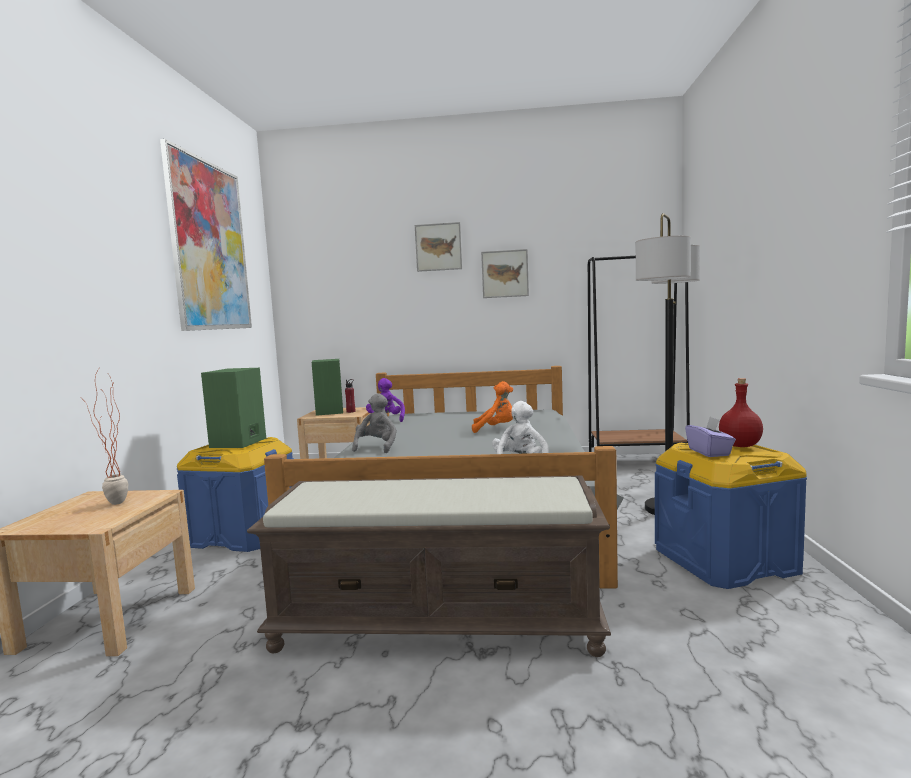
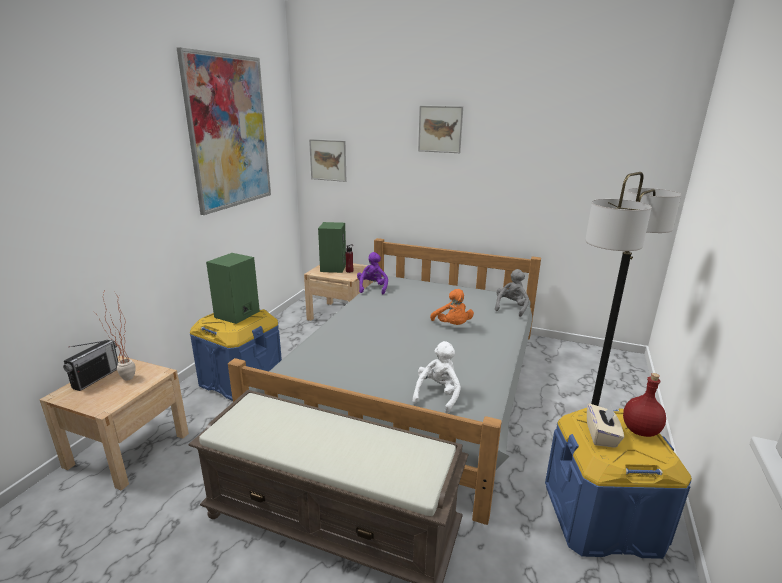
camera: 15 degrees right, 15 degrees up
(66, 509) = (96, 378): none -> radio
(377, 447) = (342, 334): grey plush toy -> grey plush toy (511, 308)
(496, 429) = (452, 325): orange plush toy -> orange plush toy turned 45 degrees clockwise
(505, 274) = (500, 162): picture -> picture (328, 160)
(636, 462) = (595, 359): clothes rack -> none
(709, 452) = (601, 435): purple tissue box -> beige tissue box

